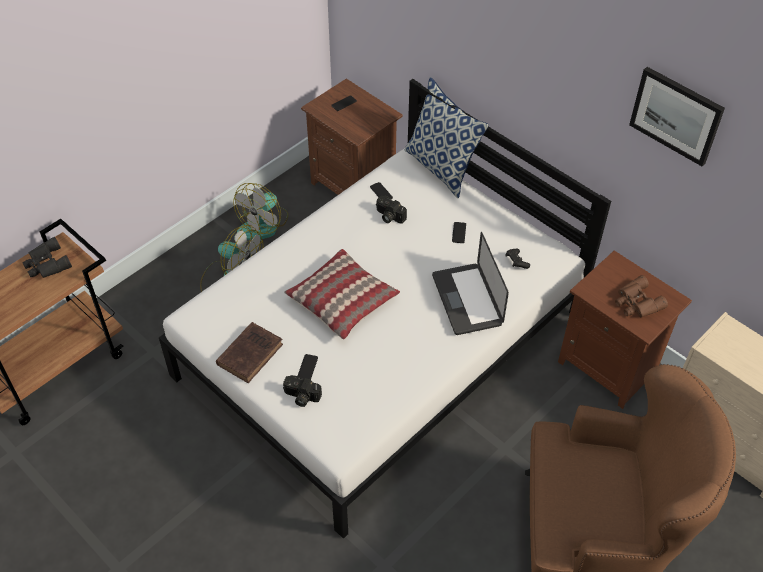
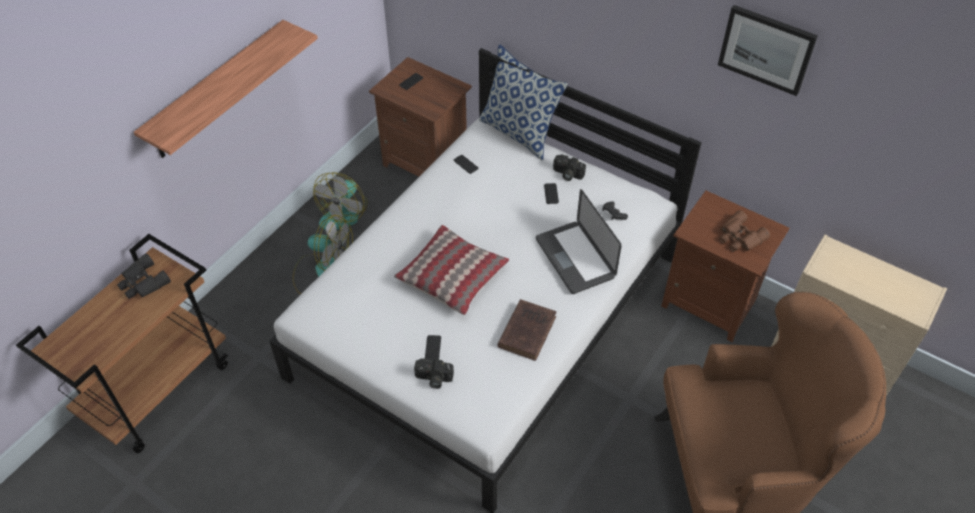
camera: 10 degrees left, 0 degrees up
(143, 90) = (217, 90): none -> shelf
(251, 353) = (372, 343): brown book -> brown book (527, 330)
(389, 216) = (479, 187): camera -> camera (567, 174)

